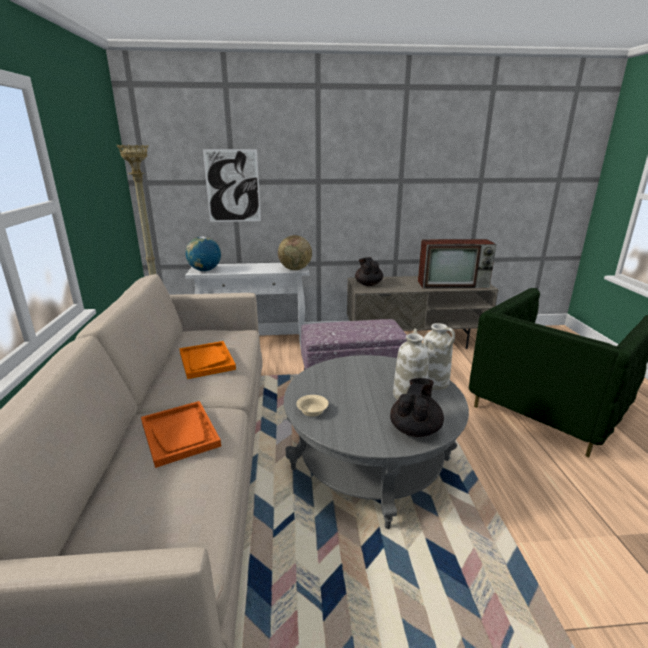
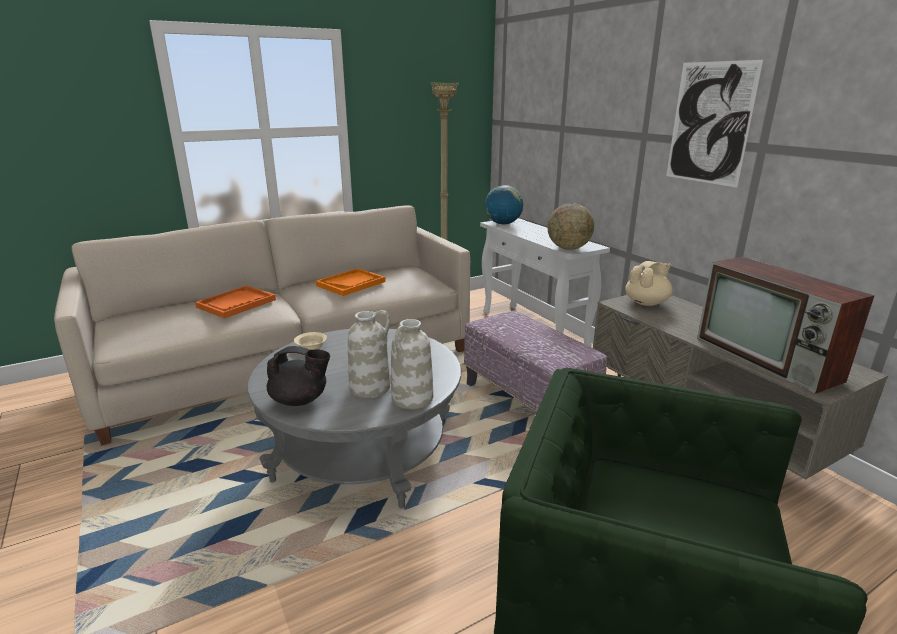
camera: 65 degrees right, 0 degrees up
(232, 186) = (559, 133): picture -> picture (710, 123)
(368, 284) = (647, 303): black teapot -> beige teapot

